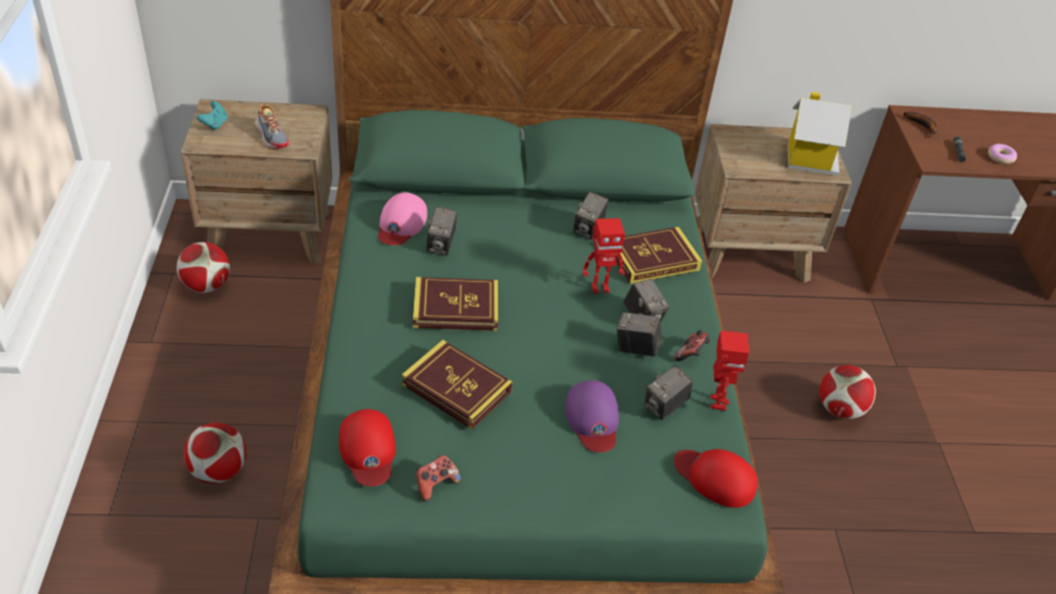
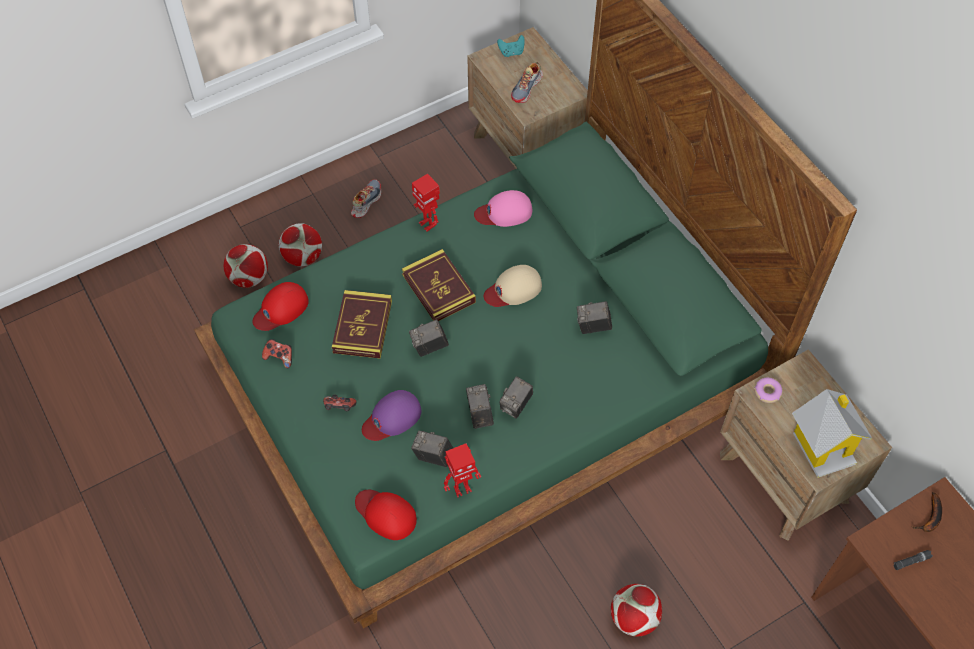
camera: 65 degrees right, 15 degrees up
(201, 380) = (366, 201): none -> shoe
(206, 286) = (448, 150): football -> football (249, 278)
(441, 245) = (500, 247): camera -> camera (429, 347)
(503, 258) = (513, 289): none -> beige cap
(600, 288) = (529, 363): toy robot -> toy robot (427, 224)
(653, 259) = (592, 384): book -> none
(691, 354) = (500, 452): game controller -> game controller (340, 408)
(715, 478) = (386, 514): red cap -> red cap turned 60 degrees counterclockwise
(1000, 157) = (938, 603): donut -> donut (767, 392)

